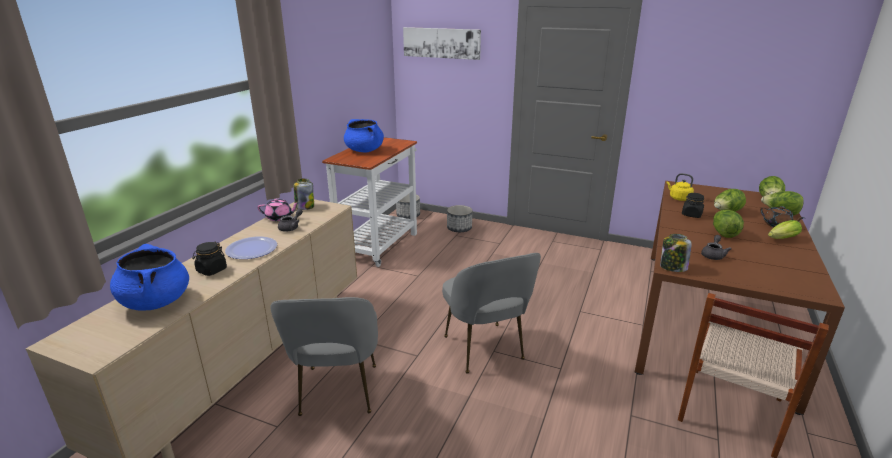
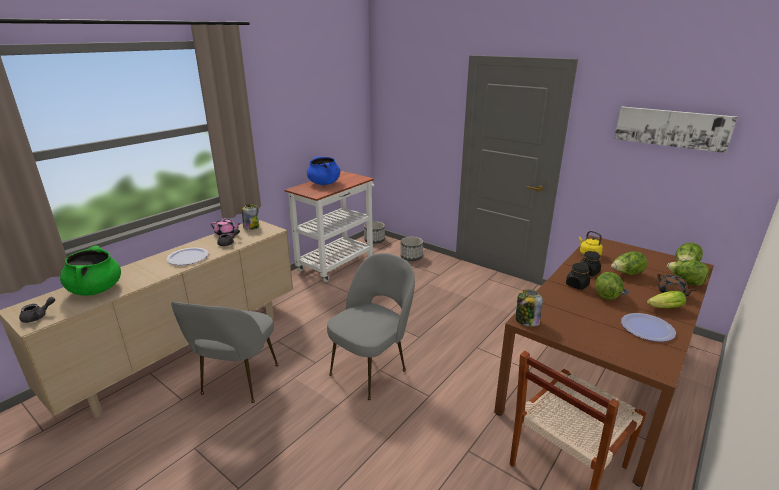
camera: 15 degrees right, 0 degrees up
(156, 301) = (96, 289): blue cooking pot -> green cooking pot
(211, 270) = (149, 270): black jar -> black jar (577, 285)
(441, 43) = (406, 93): picture -> picture (671, 128)
(485, 352) = (372, 370): grey chair -> grey chair turned 135 degrees counterclockwise
(713, 255) = (577, 314): grey teapot -> grey teapot (38, 317)
(782, 258) = (647, 328): none -> plate

